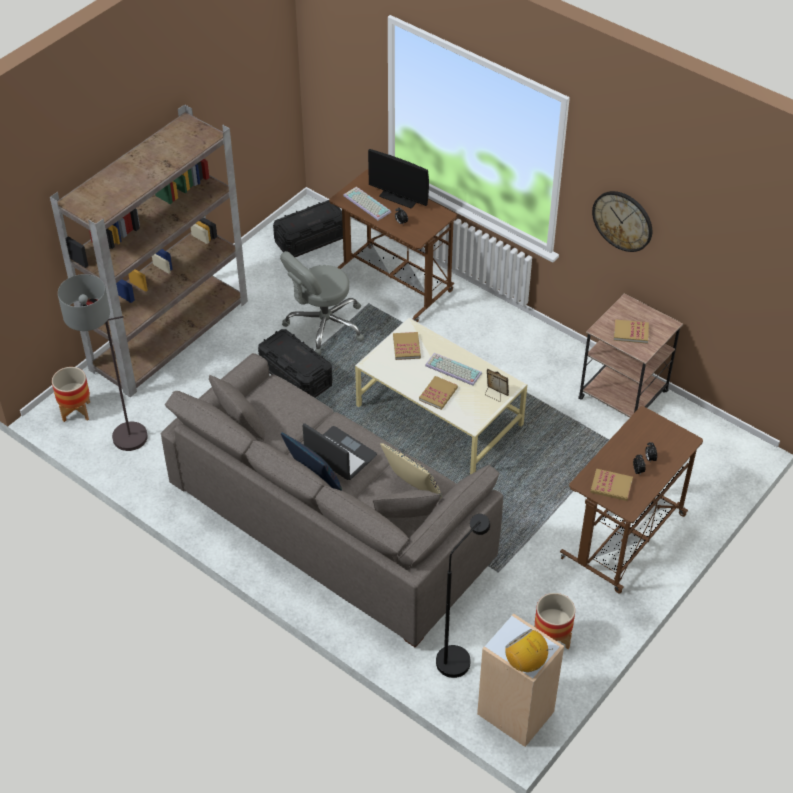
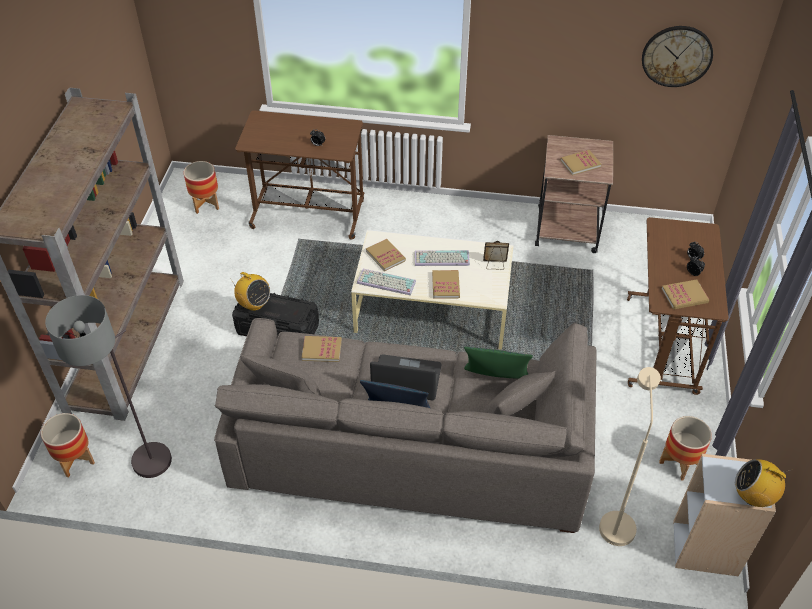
camera: 30 degrees left, 0 degrees up
(279, 344) = (254, 304): none -> radio
(291, 402) = (322, 350): none -> book
(311, 239) = (205, 204): black storage box -> planter
(322, 327) = (271, 276): grey office chair -> none
(366, 204) = (273, 140): keyboard -> keyboard (385, 283)
(399, 197) = (299, 124): monitor -> none
(411, 488) = (495, 380): beige pillow -> green pillow
(458, 655) = (615, 520): black floor lamp -> beige floor lamp
(623, 220) = (543, 62): wall clock -> wall clock (677, 56)

